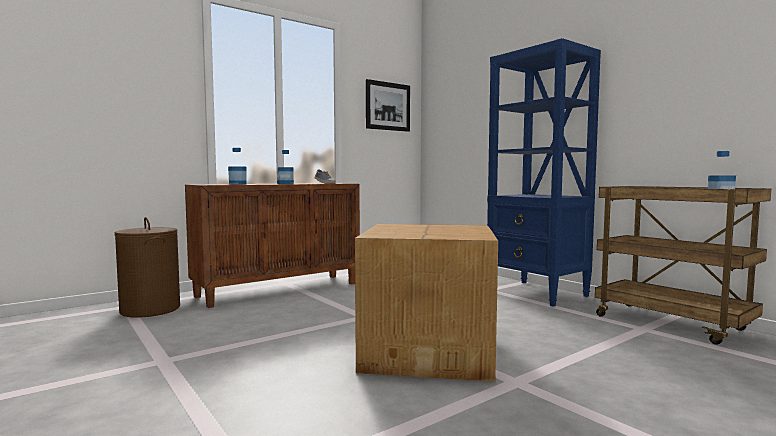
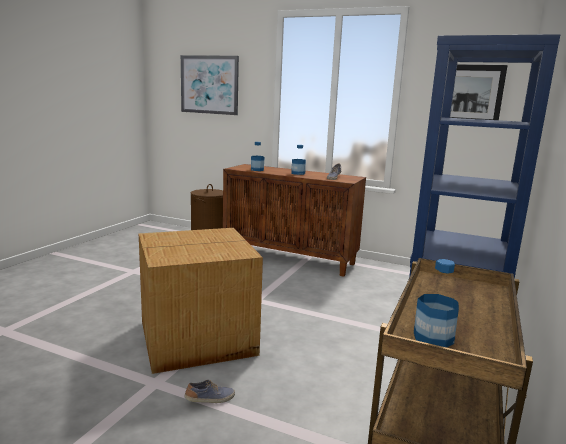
camera: 60 degrees right, 10 degrees up
(89, 73) = (209, 85): none -> picture
(558, 362) = (210, 400): none -> shoe

